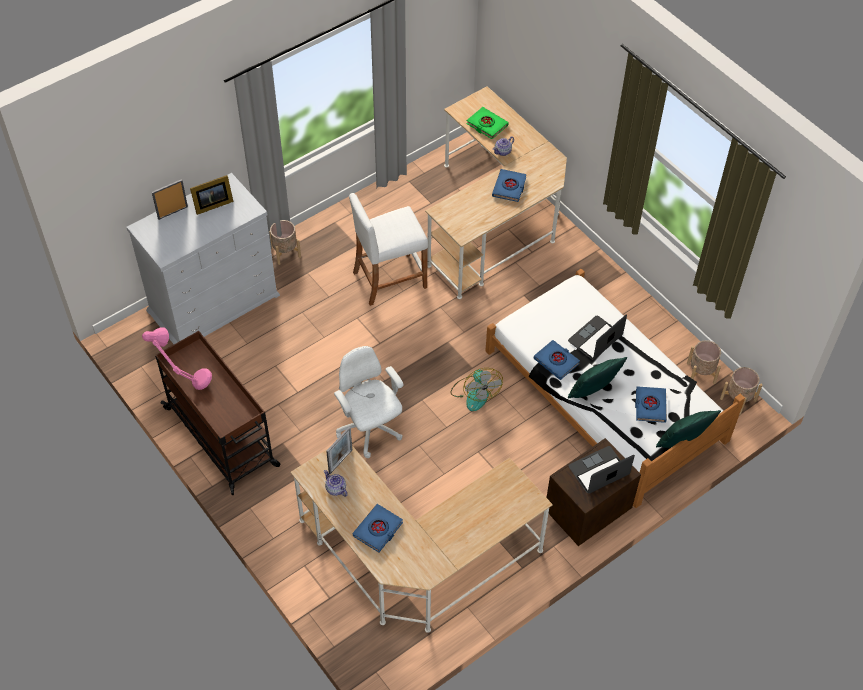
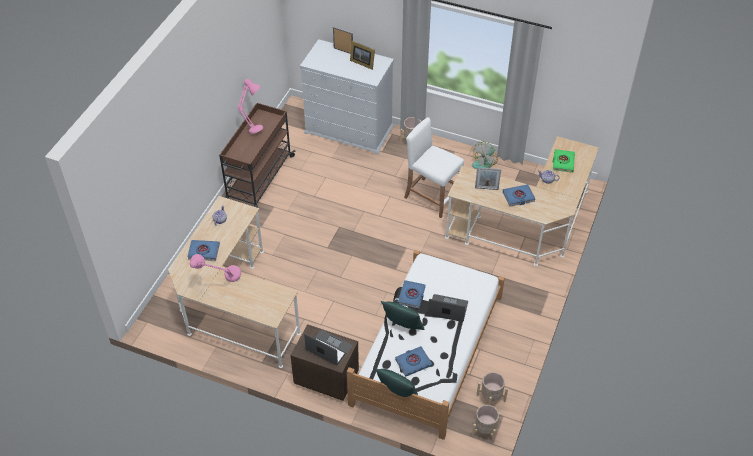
camera: 60 degrees right, 5 degrees down
(340, 461) = (240, 213): picture frame -> picture frame (486, 188)
(370, 430) = (311, 241): white office chair -> none
(443, 535) = (219, 283): none -> pink table lamp
(474, 393) = (377, 279): fan -> fan (485, 162)

